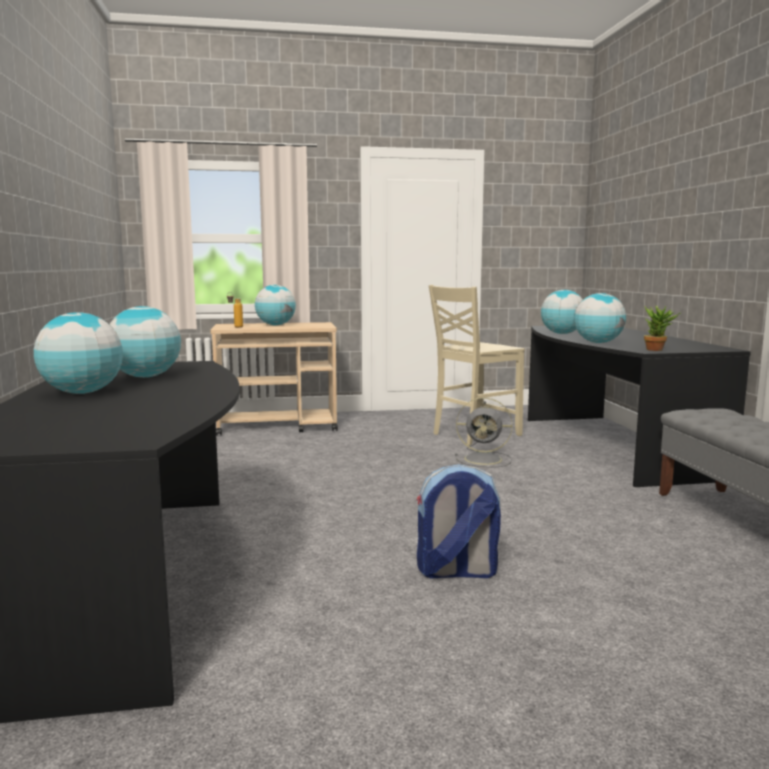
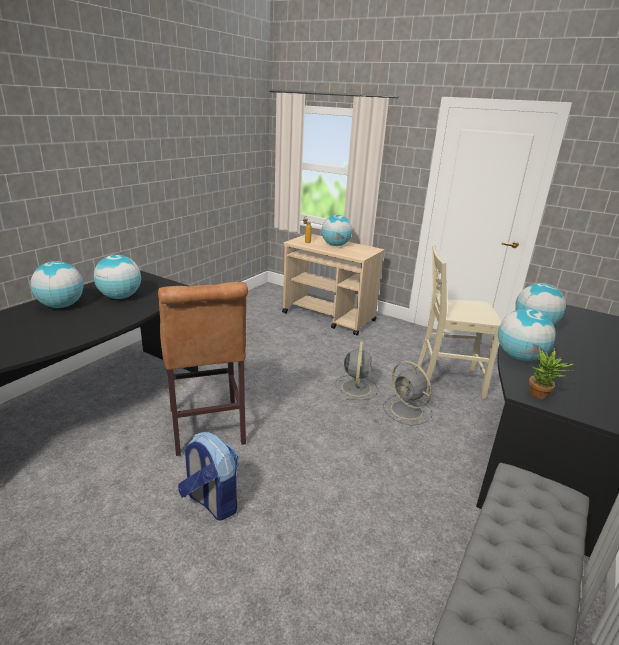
camera: 40 degrees right, 15 degrees up
(335, 534) = (207, 430): none -> brown stool
(413, 460) = (356, 387): none -> grey fan

